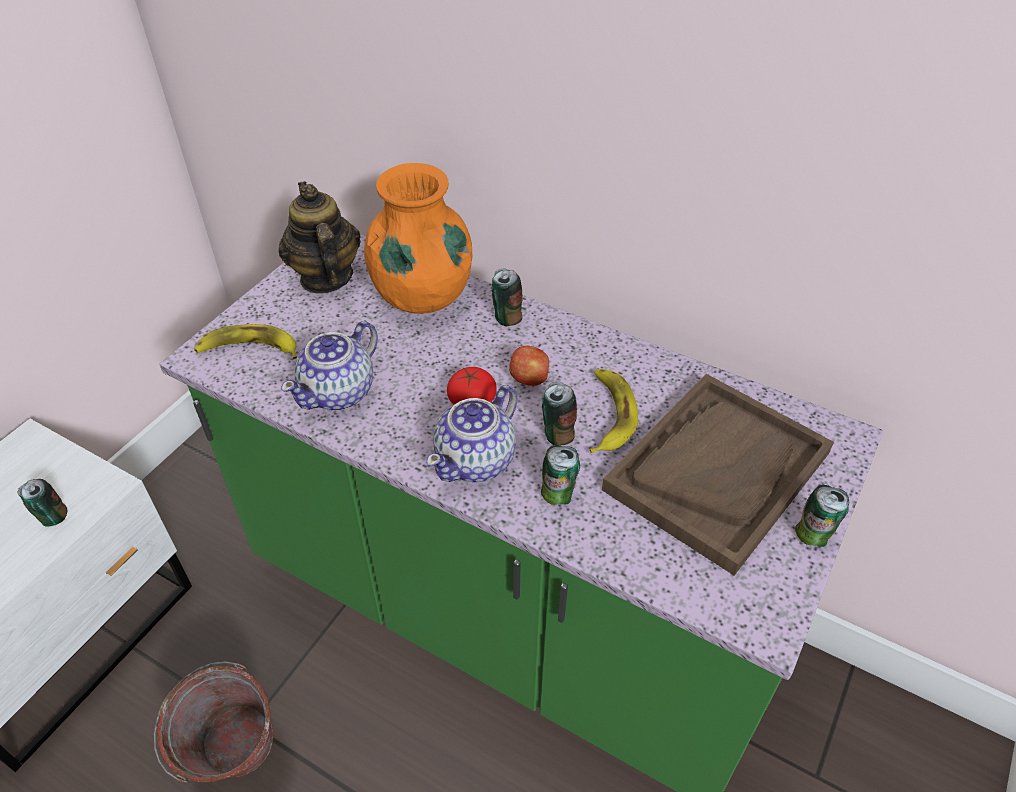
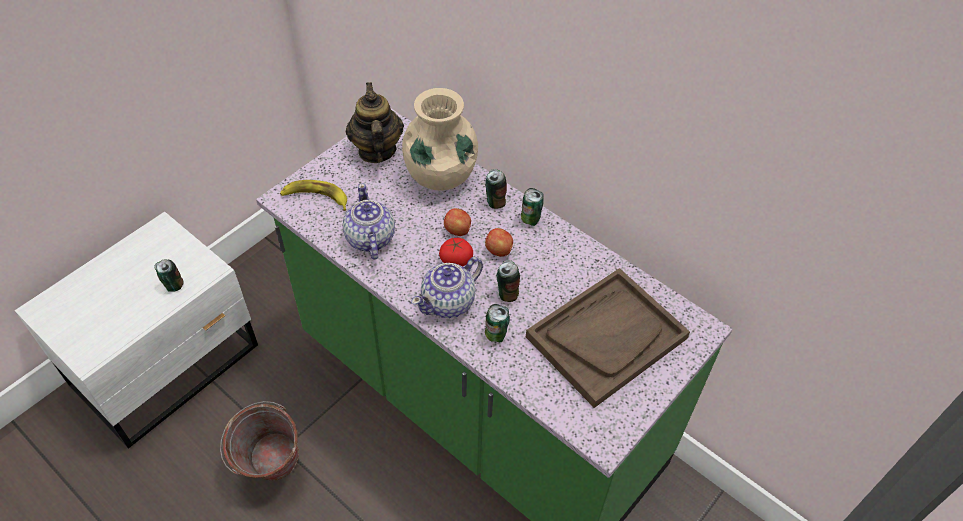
camera: 10 degrees right, 5 degrees up
(339, 392) = (369, 239): teapot -> teapot turned 120 degrees clockwise
(422, 295) = (440, 175): orange vase -> beige vase
(464, 362) = (458, 231): none -> apple
(609, 414) = (546, 285): banana -> none
(812, 536) = (655, 392): can -> can (530, 220)

